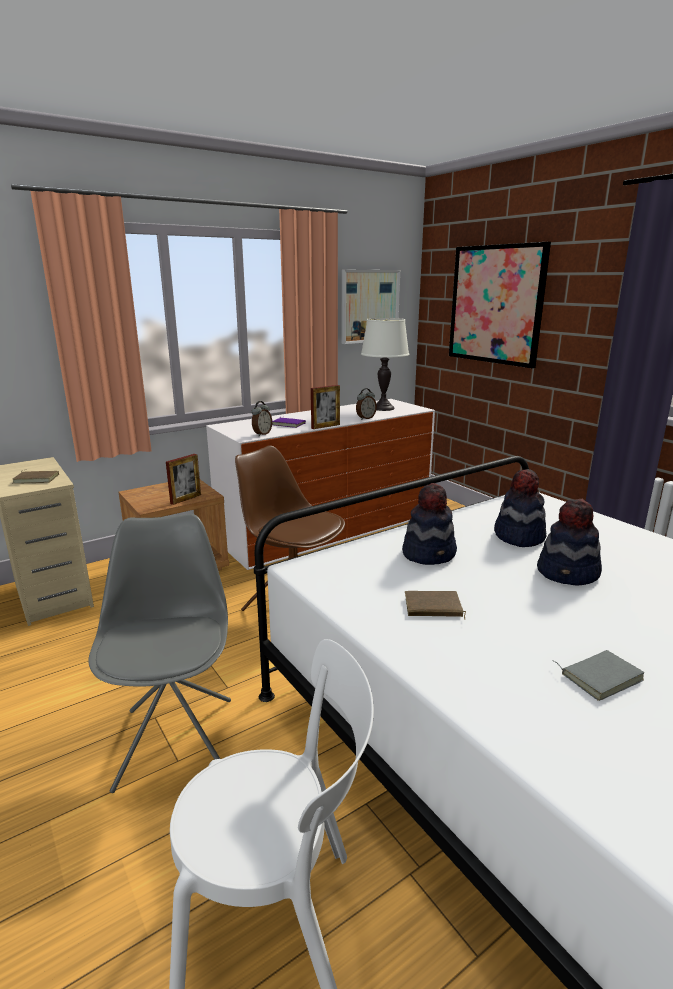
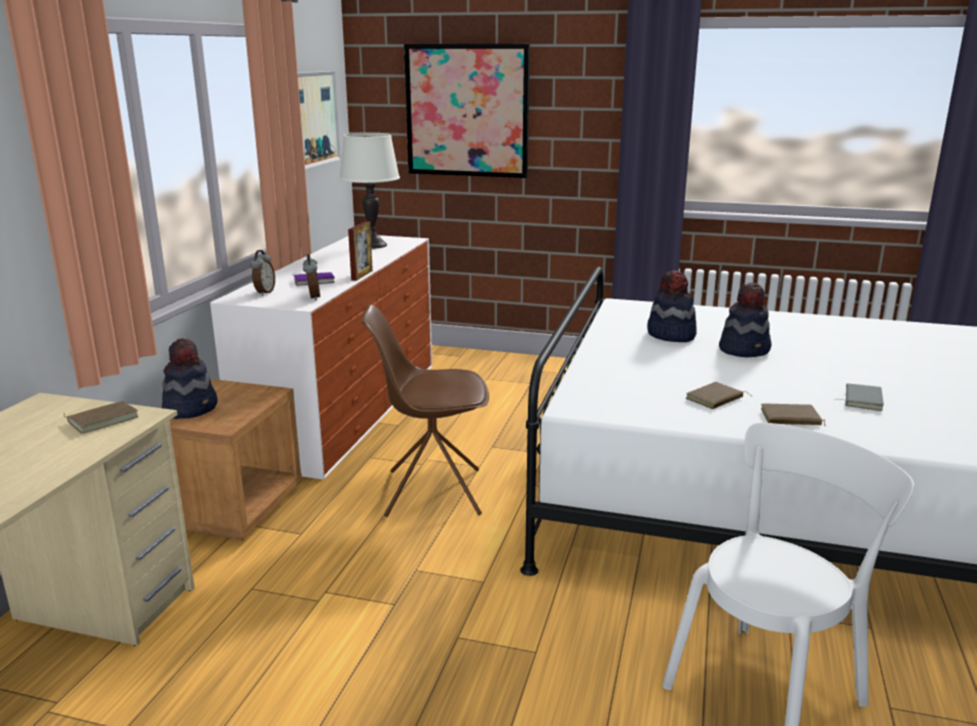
camera: 40 degrees left, 0 degrees up
(177, 740) = (509, 639): grey chair -> none
(186, 499) = (253, 404): picture frame -> none
(365, 418) = (382, 259): alarm clock -> alarm clock (264, 292)
(429, 553) = (640, 366): hat -> hat (191, 408)
(467, 659) = (790, 419): none -> brown book

